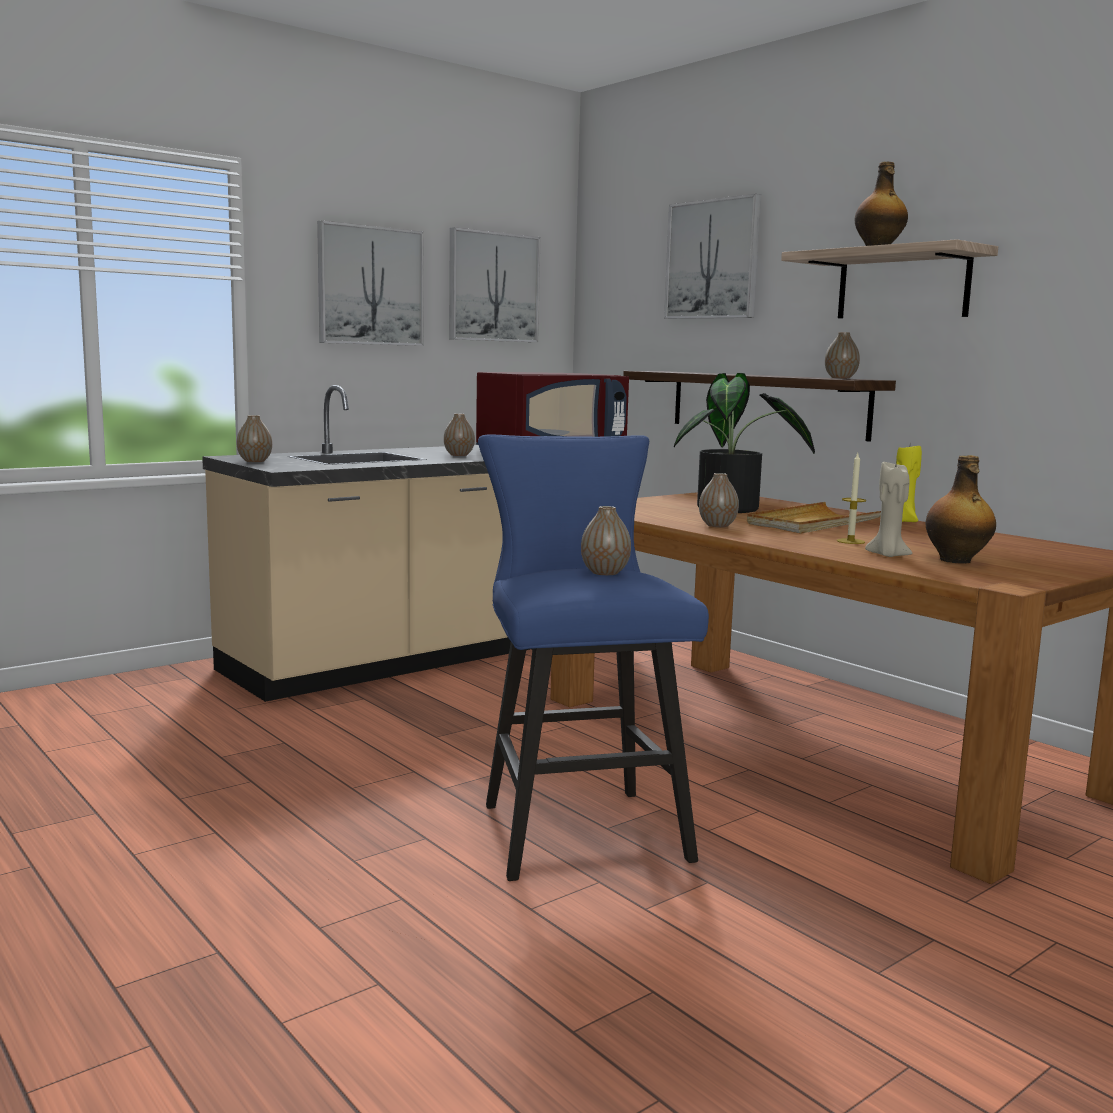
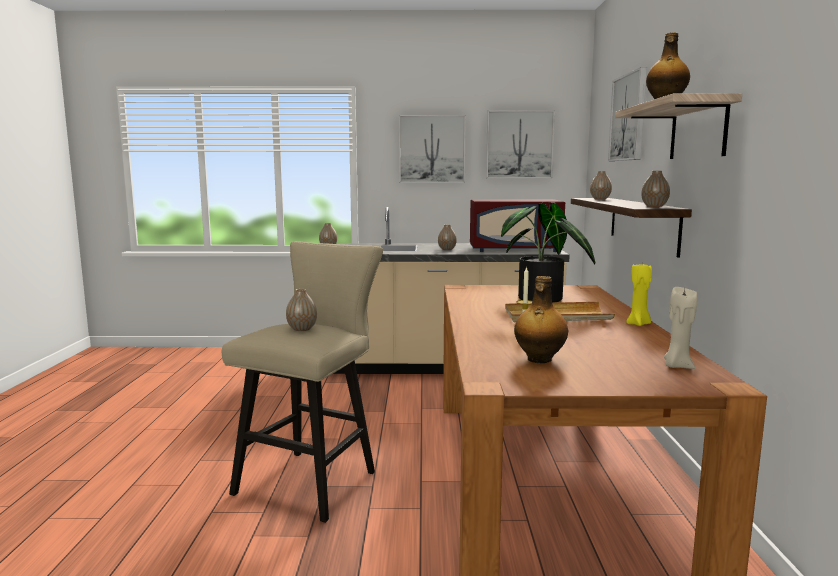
camera: 40 degrees right, 0 degrees up
(577, 826) = (313, 479): blue stool -> beige stool
(717, 525) = (481, 309): vase -> vase (600, 199)
(887, 555) = (503, 347): beige candle -> beige candle (677, 366)

